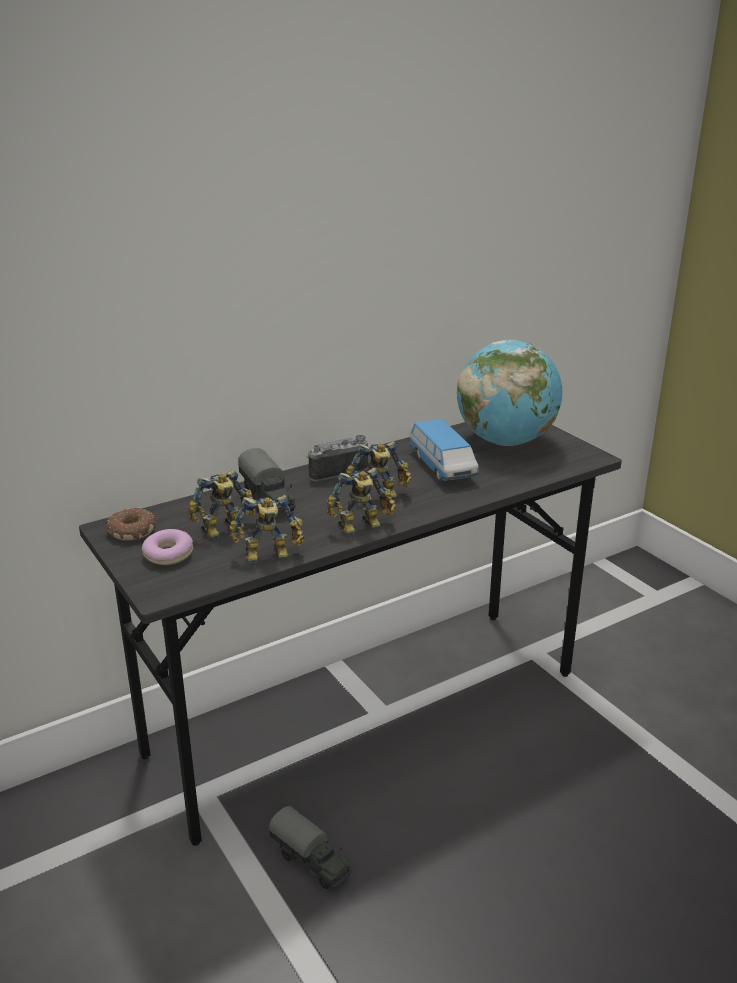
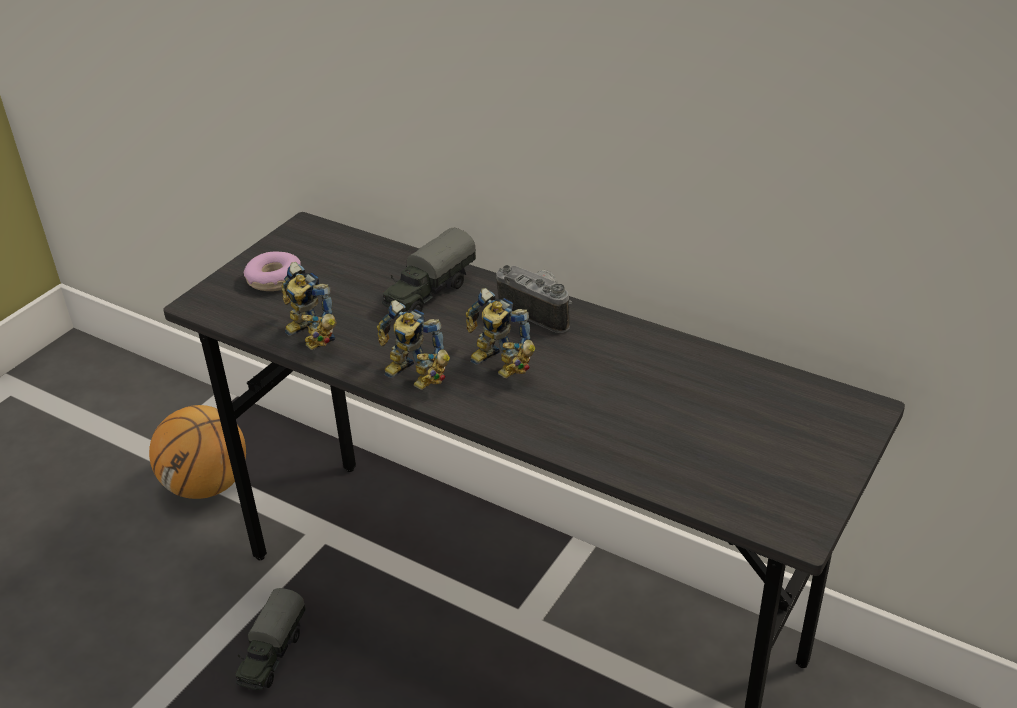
camera: 65 degrees right, 10 degrees up
(67, 858) = (207, 485): none -> basketball
(131, 531) = (307, 241): donut -> none
(225, 529) = (345, 292): toy robot -> none
(442, 467) = (623, 390): toy car -> none
(505, 441) = (762, 423): globe -> none

